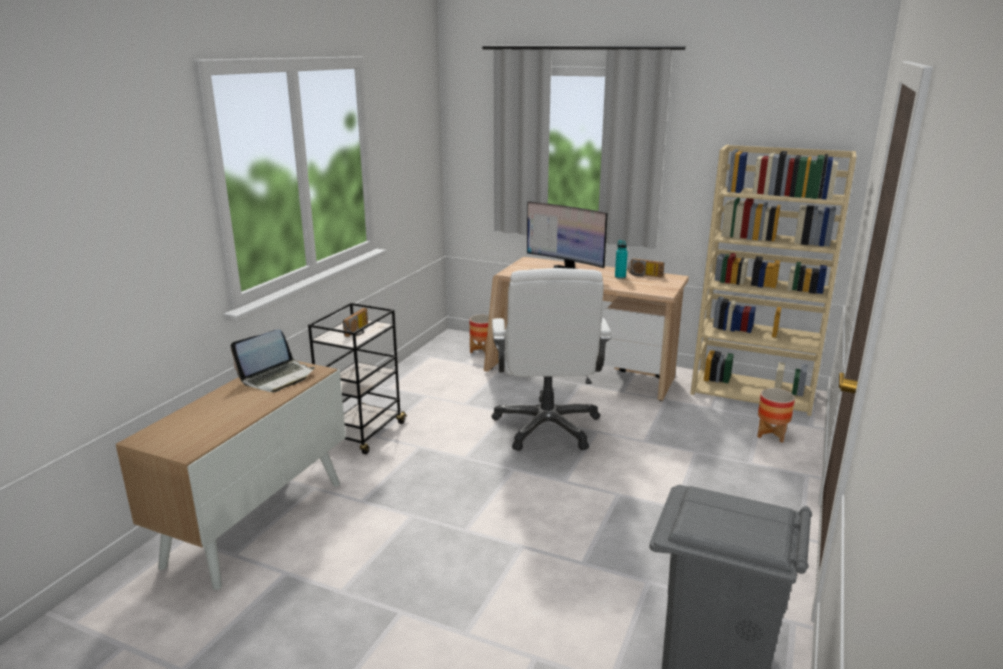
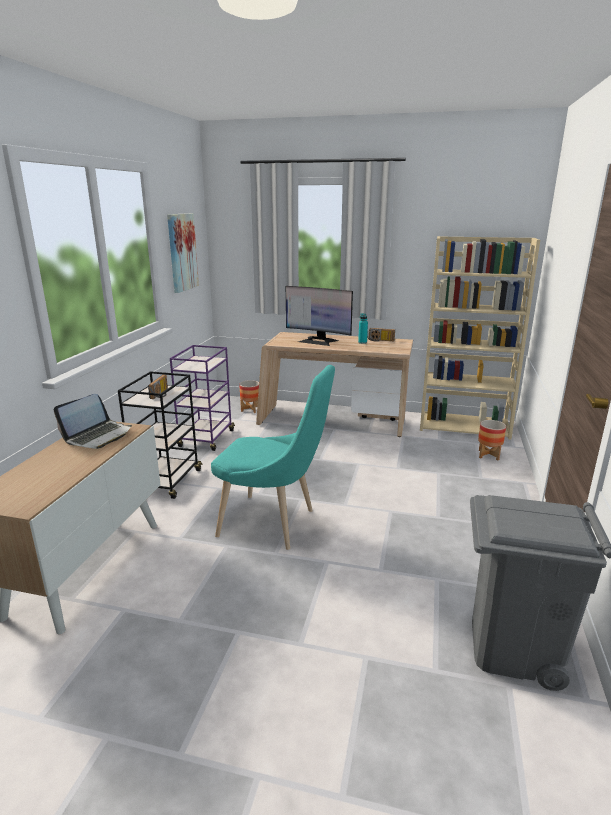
camera: 10 degrees left, 0 degrees up
(405, 157) = (182, 252): none -> picture
(420, 385) = (206, 439): none -> purple cart
(472, 495) = (273, 524): none -> turquoise chair
(547, 427) = (319, 464): white office chair -> none

